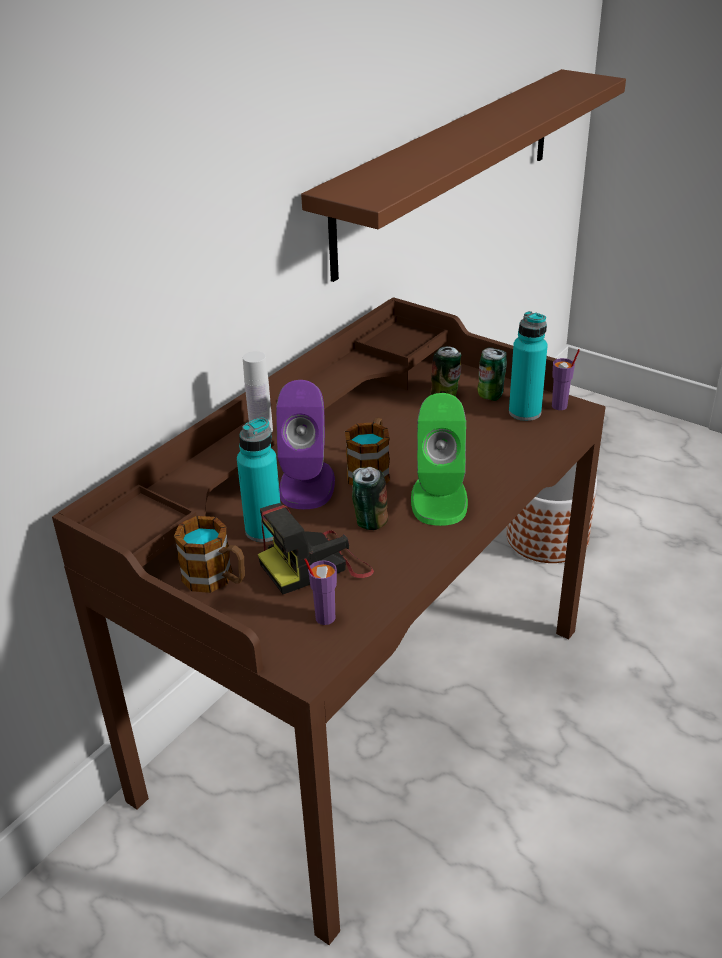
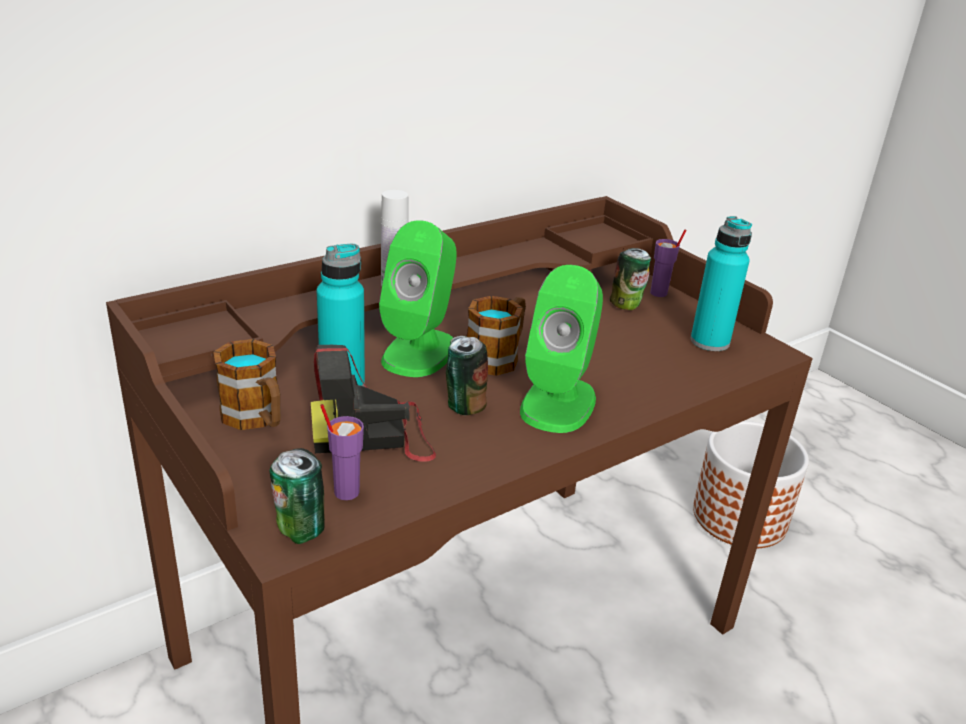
camera: 15 degrees right, 5 degrees down
(307, 484) = (420, 352): purple speaker -> green speaker
(449, 168) = (707, 75): brown shelf -> none
(490, 395) = (677, 317): can -> can (300, 530)
(560, 406) = (755, 345): purple cup -> purple cup (659, 293)

